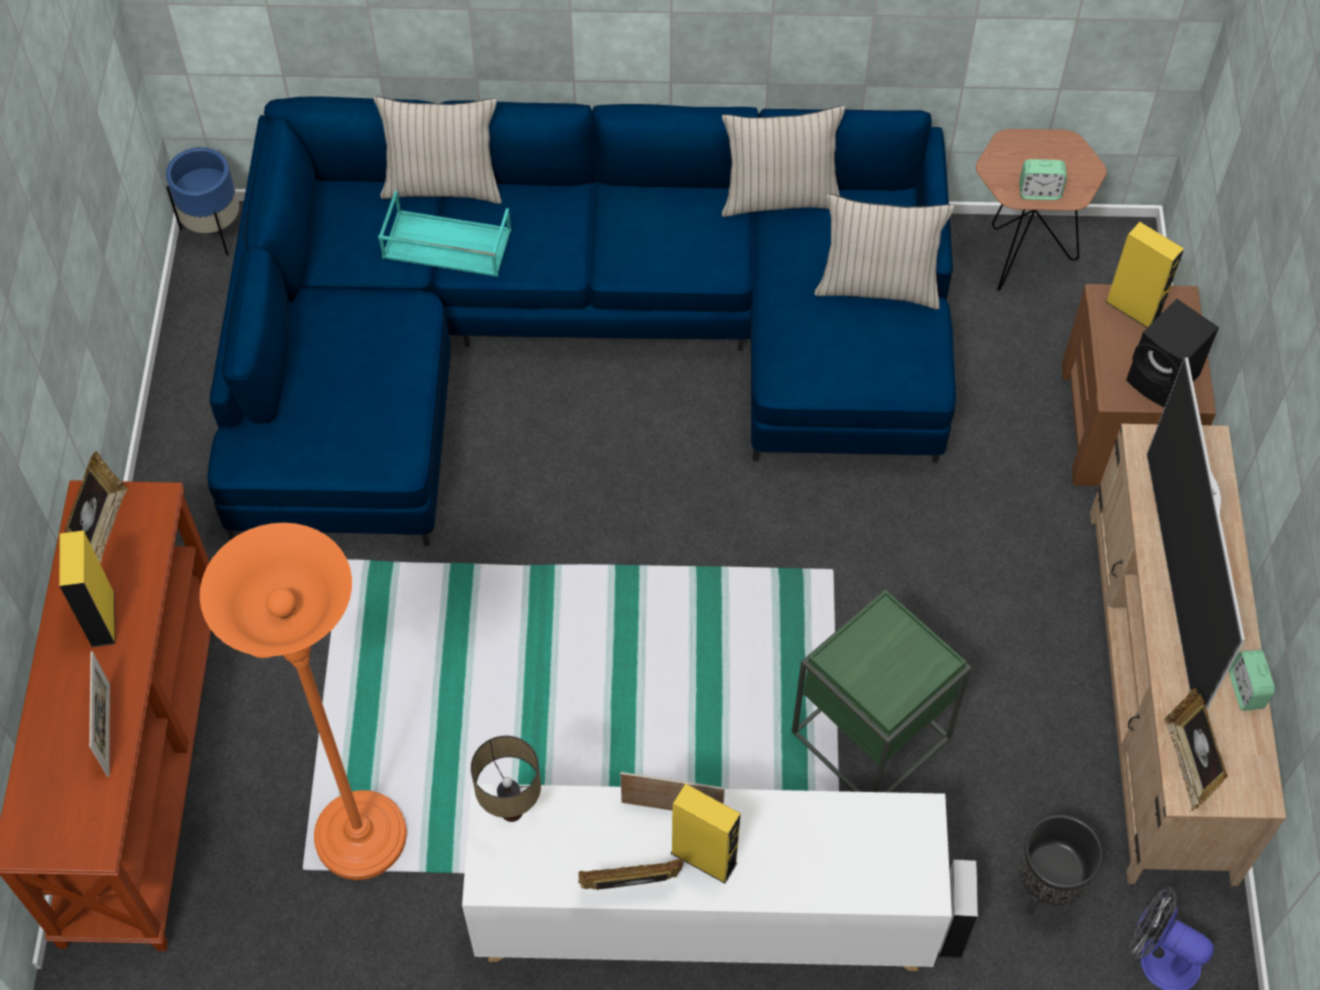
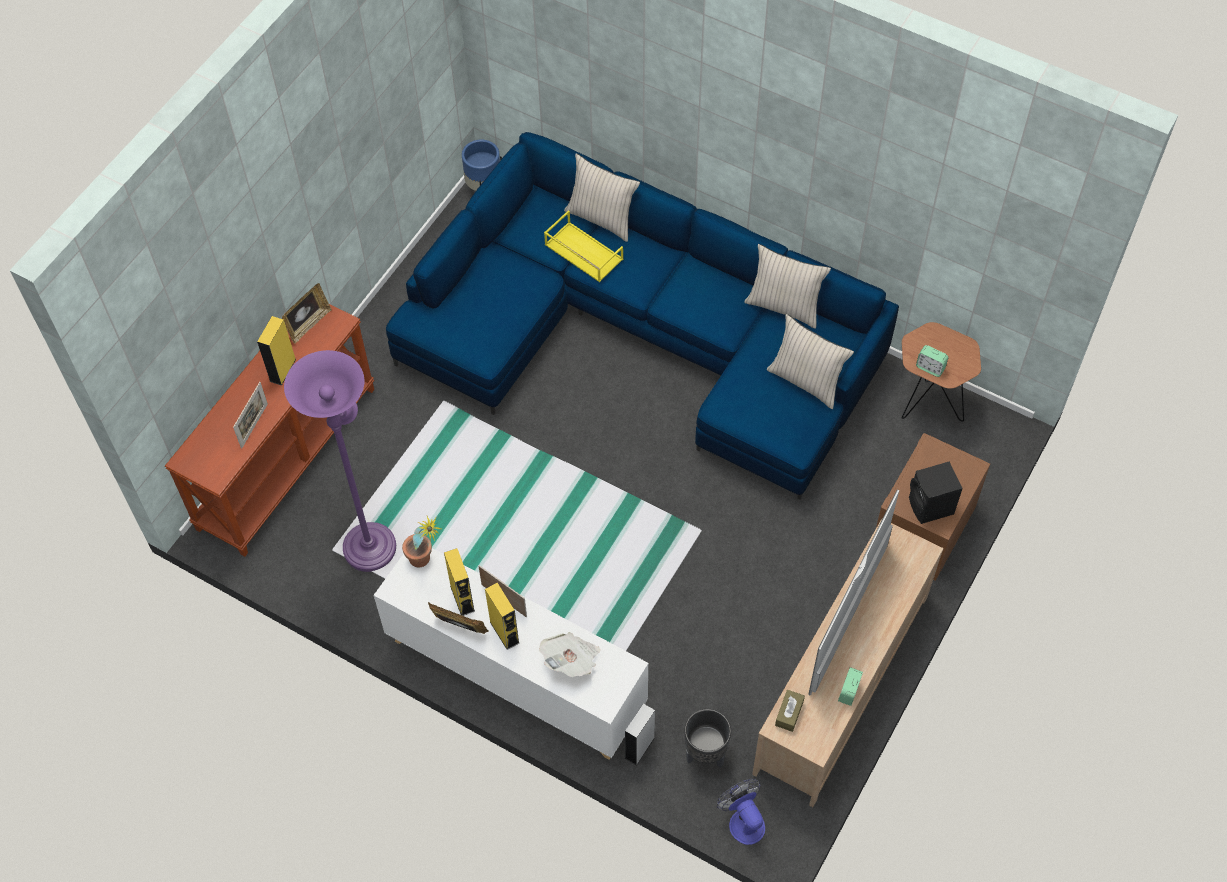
camera: 30 degrees right, 0 degrees up
(353, 826) = (369, 541): orange floor lamp -> purple floor lamp
(445, 244) = (582, 252): turquoise tray -> yellow tray
(511, 810) = (425, 561): table lamp -> potted plant
(832, 849) = (571, 660): none -> newspaper
(871, 736) = (663, 628): green side table -> none
(1133, 309) = (942, 459): yellow speaker -> yellow speaker (462, 598)
(1188, 764) = (789, 713): picture frame -> brown tissue box

